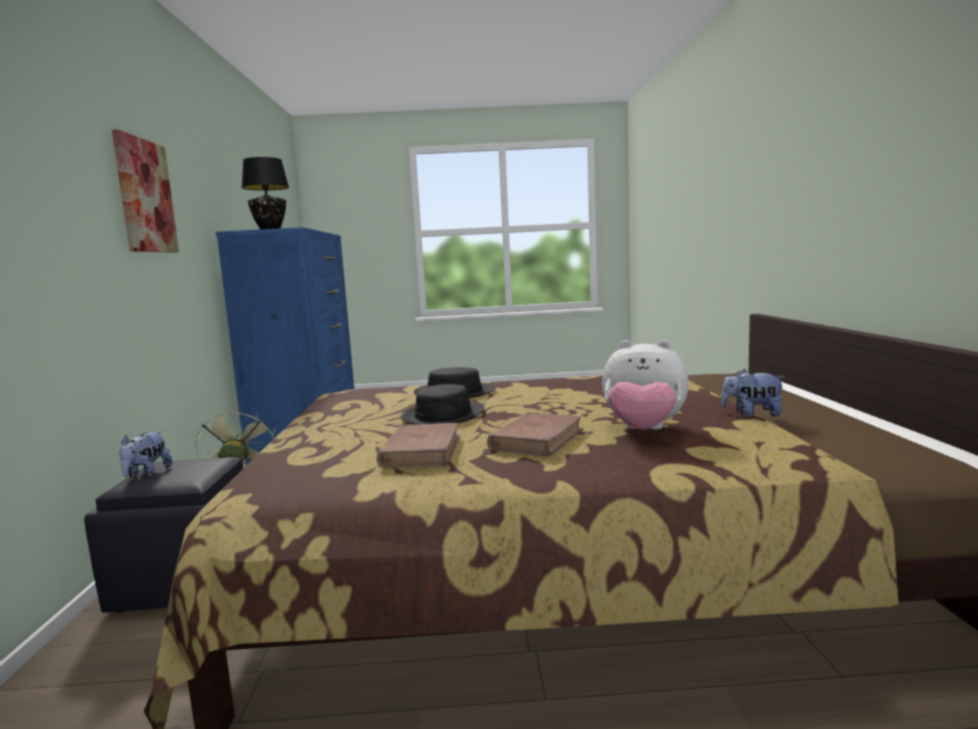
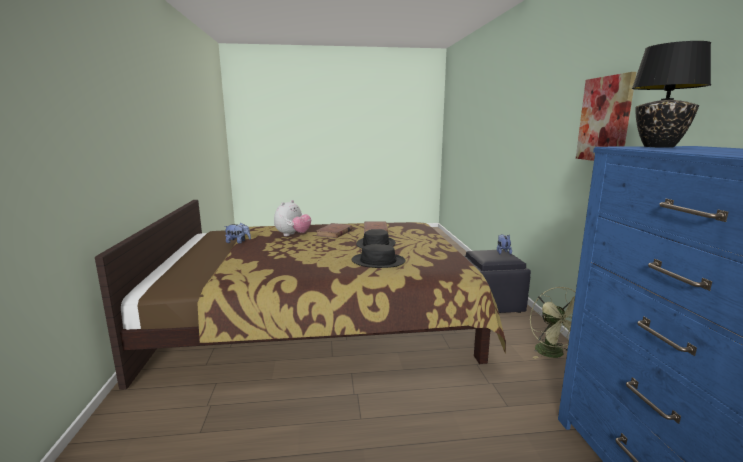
camera: 175 degrees right, 5 degrees up
(644, 431) = (293, 235): plush toy -> plush toy turned 105 degrees clockwise

